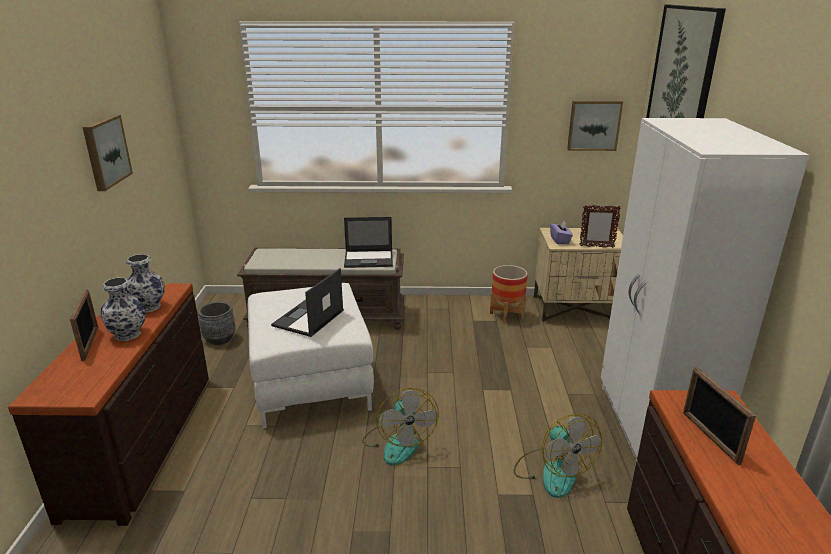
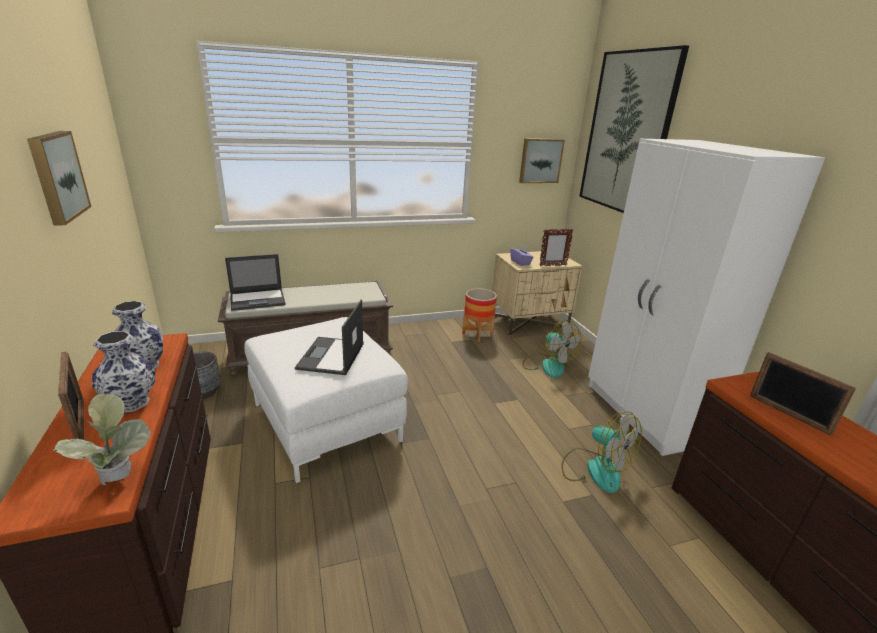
camera: 20 degrees left, 0 degrees up
(96, 388) = (119, 483): none -> potted plant
(369, 259) = (355, 292): laptop -> laptop (258, 299)
(398, 442) = (445, 469): fan -> fan (547, 365)

